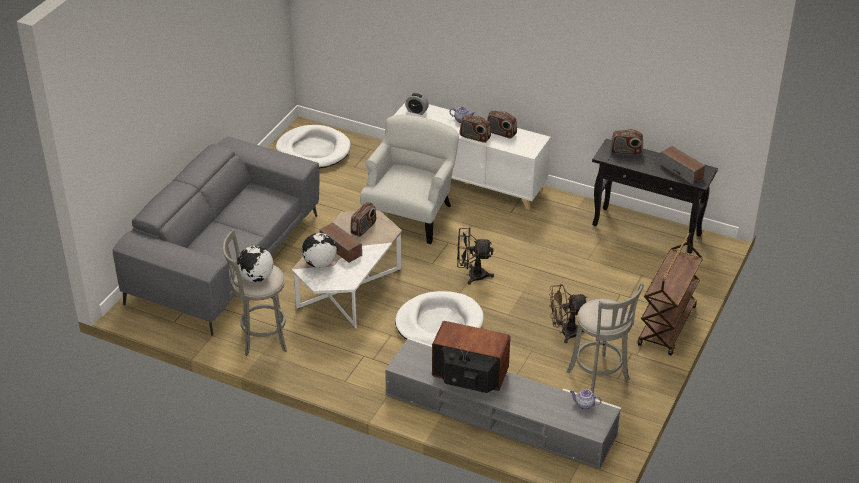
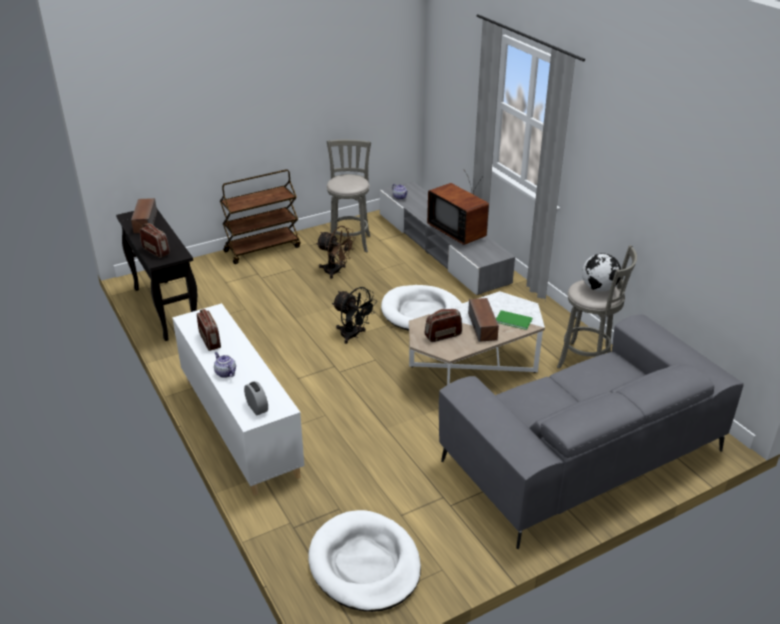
camera: 145 degrees left, 5 degrees down
(319, 264) = (514, 321): globe -> green book
(411, 214) = (341, 415): white armchair -> none
(475, 137) = (241, 347): radio -> none

